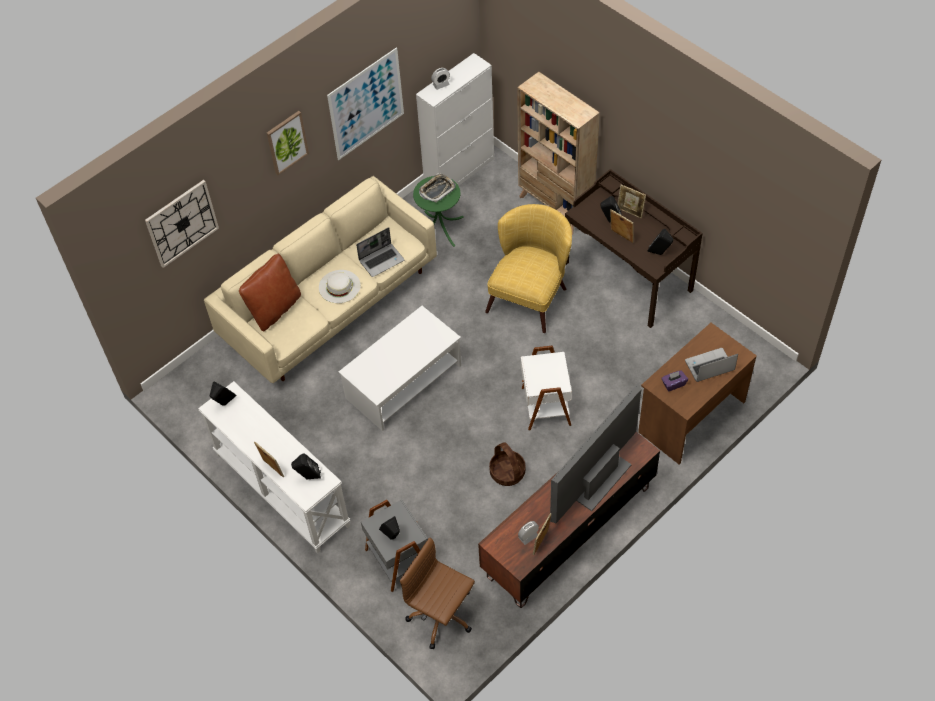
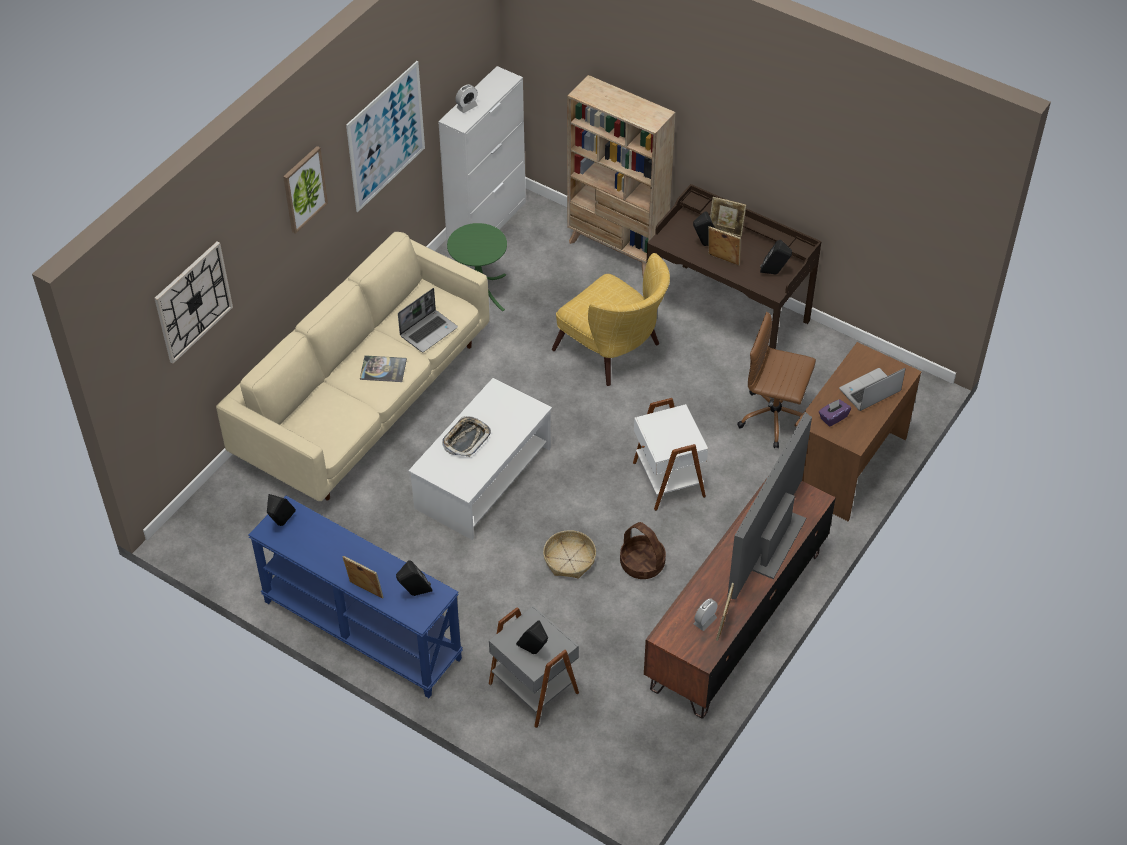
camera: 15 degrees left, 5 degrees down
(274, 309) = (307, 408): brown pillow -> none
(281, 490) = (360, 630): white console table -> blue console table
(339, 286) = (383, 369): white hat -> book
(437, 190) = (476, 240): tray -> tray (466, 439)
(442, 616) = (607, 745): brown office chair -> brown office chair (775, 417)
(452, 460) = (569, 560): none -> basket
(531, 294) = (614, 353): yellow armchair -> yellow armchair turned 120 degrees clockwise

